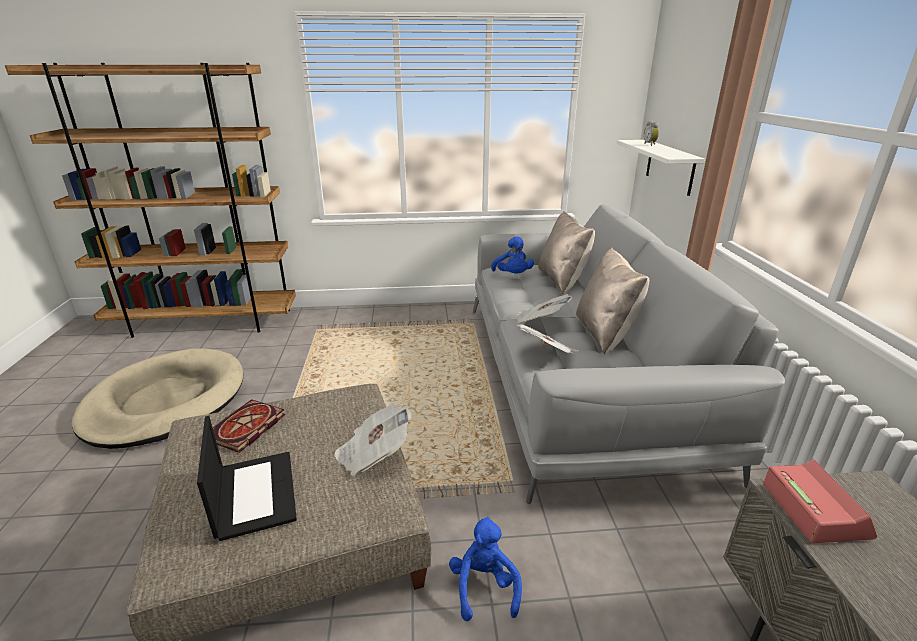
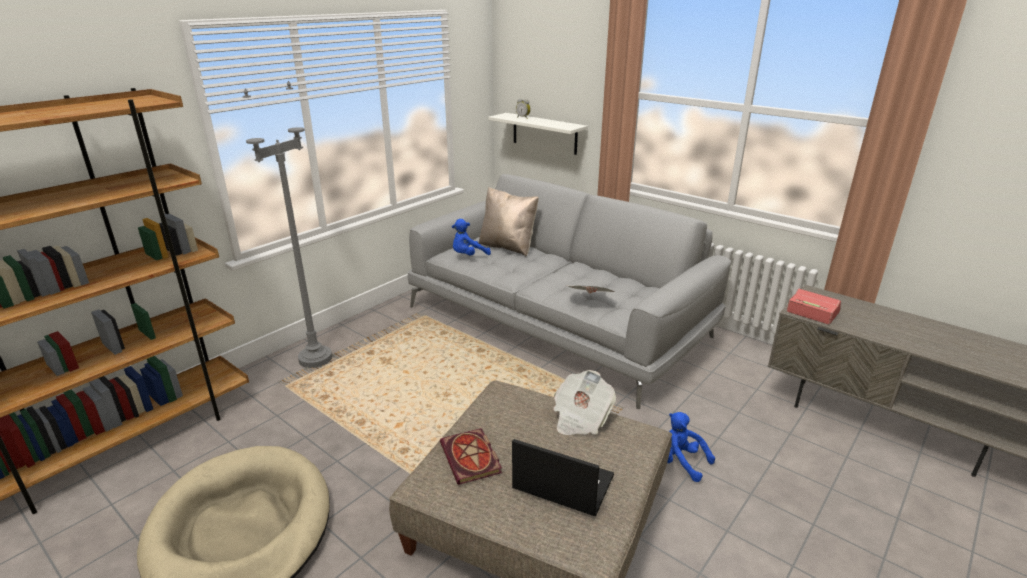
camera: 45 degrees left, 0 degrees up
(359, 321) = (315, 359): none -> grey floor lamp
(512, 275) = (468, 256): blue plush toy -> blue plush toy turned 120 degrees clockwise
(540, 322) = (548, 282): newspaper -> none
(605, 333) = (595, 273): beige pillow -> none

